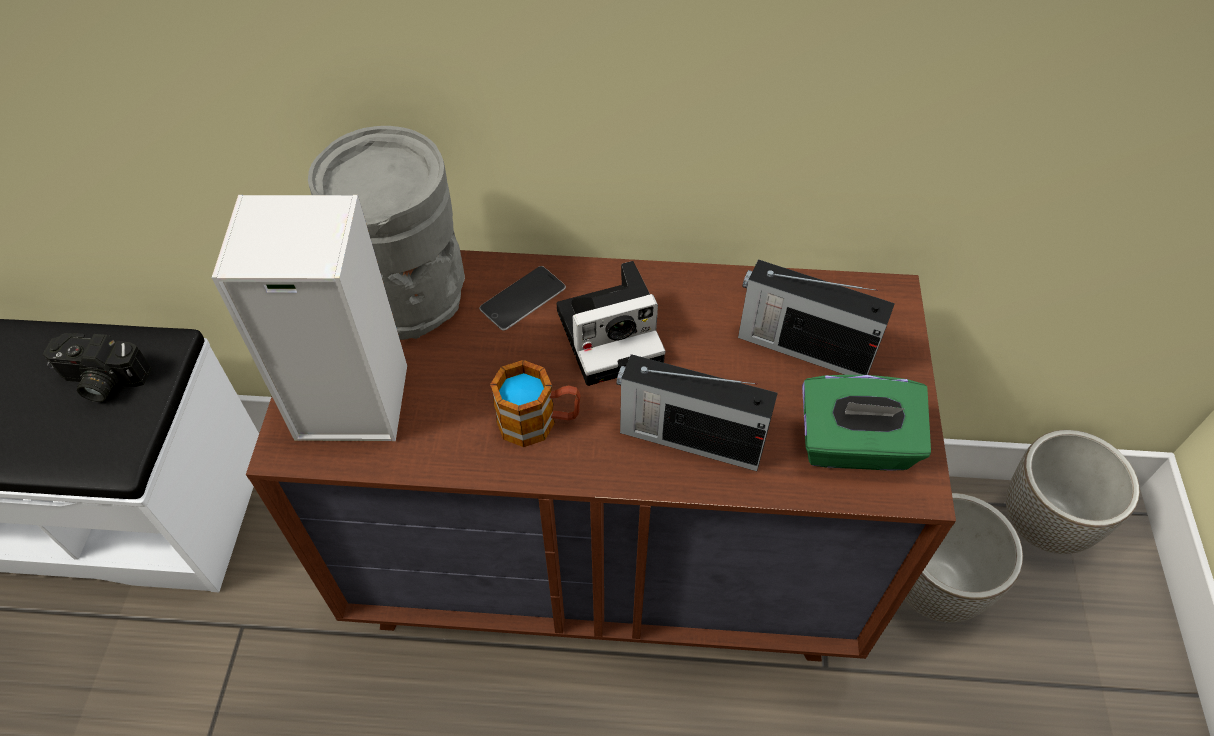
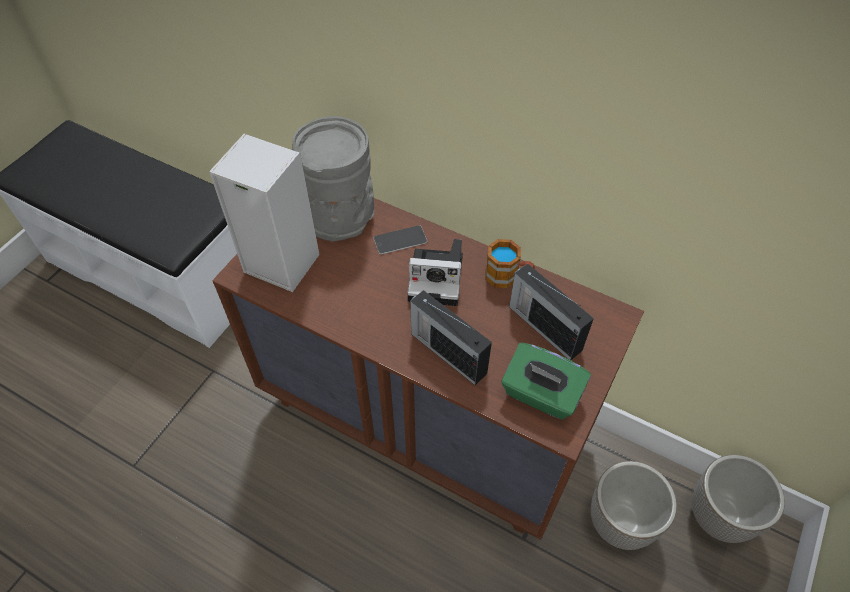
camera: 25 degrees right, 0 degrees up
(101, 381) = (184, 208): camera -> none
(538, 422) = (371, 311): mug -> mug (508, 278)

